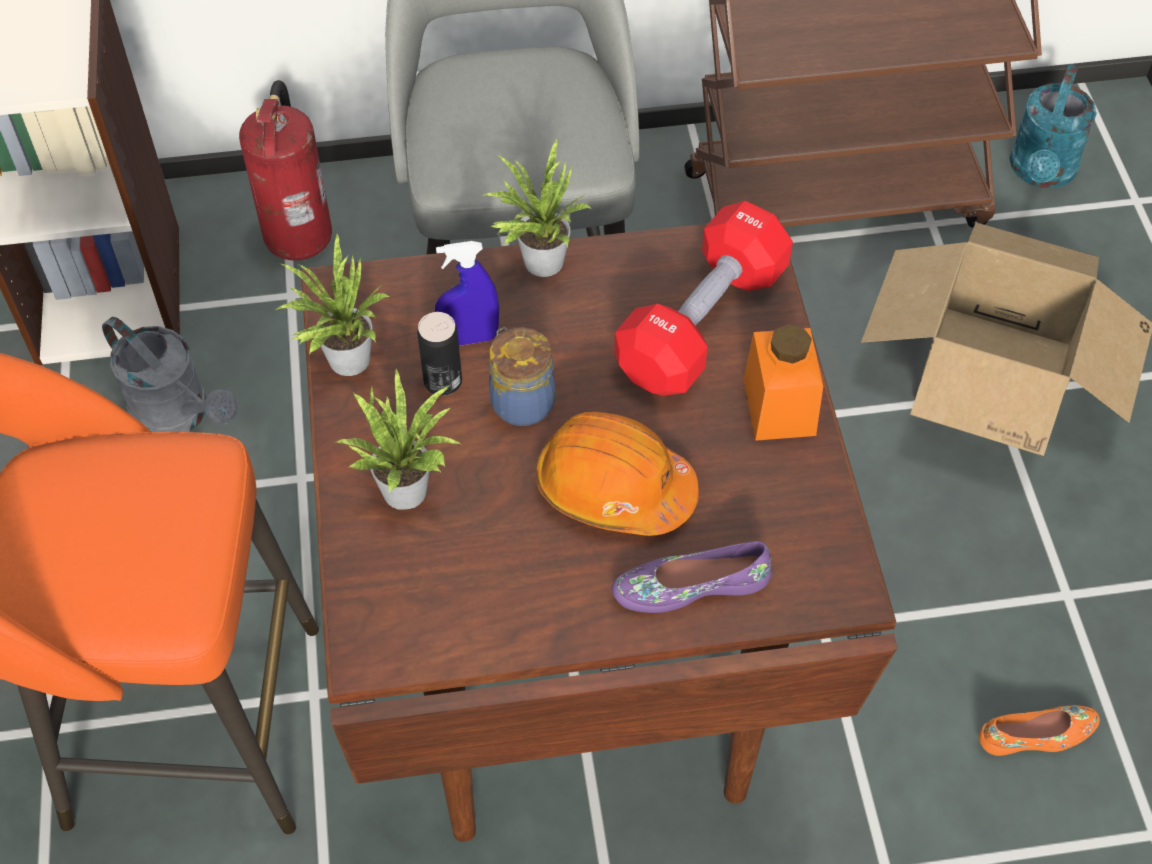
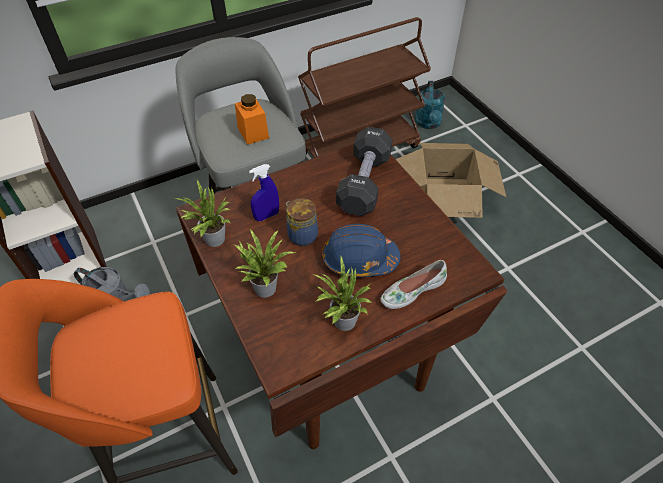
camera: 20 degrees left, 5 degrees down
(300, 236) = (149, 217): fire extinguisher -> none
(443, 381) = (262, 236): can -> none
(538, 261) = (283, 177): potted plant -> potted plant (341, 322)
(613, 488) = (359, 259): orange hard hat -> blue hard hat
(690, 584) = (412, 290): purple shoe -> white shoe
(701, 323) = (364, 183): red dumbbell -> black dumbbell
(779, 406) = (412, 207): orange jar -> orange jar (253, 132)
(1037, 735) = (522, 324): orange shoe -> none

